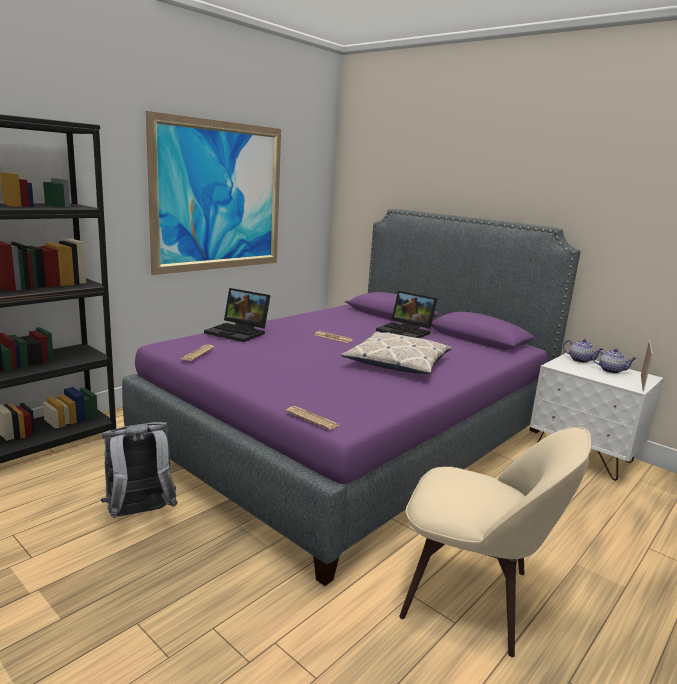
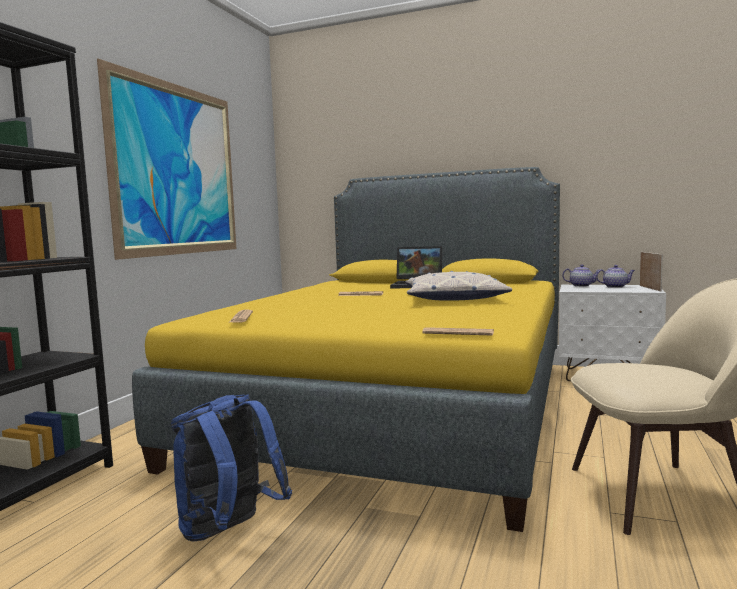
camera: 20 degrees left, 10 degrees down
(140, 514) = (229, 531): grey backpack -> blue backpack
(239, 332) = (258, 302): laptop -> none
(353, 438) = (397, 407): purple bed -> yellow bed

